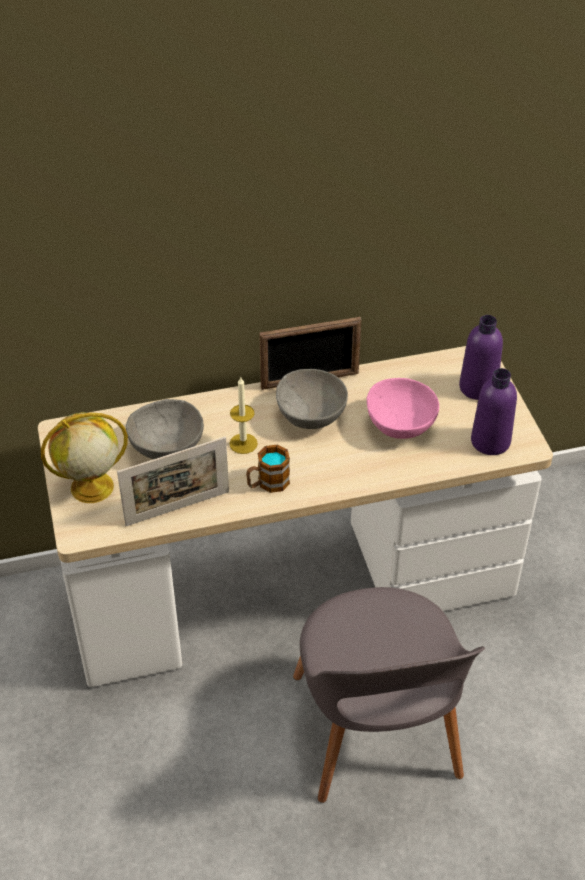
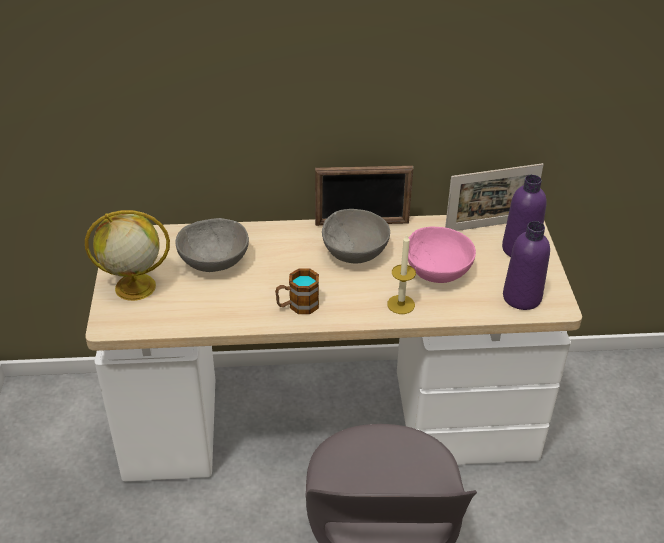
camera: 10 degrees right, 5 degrees down
(177, 508) = (207, 316): picture frame -> picture frame (489, 225)
(243, 443) = (285, 268): candle -> candle (401, 304)

